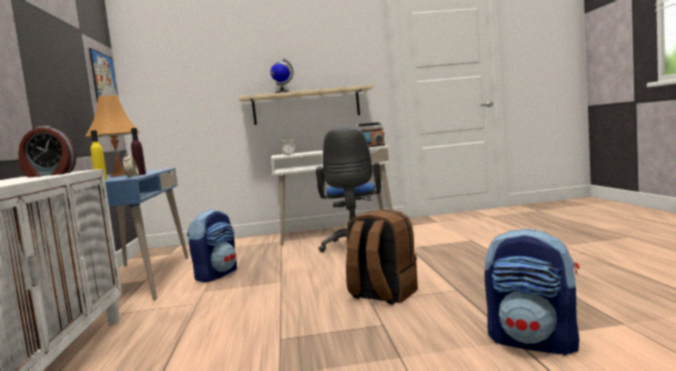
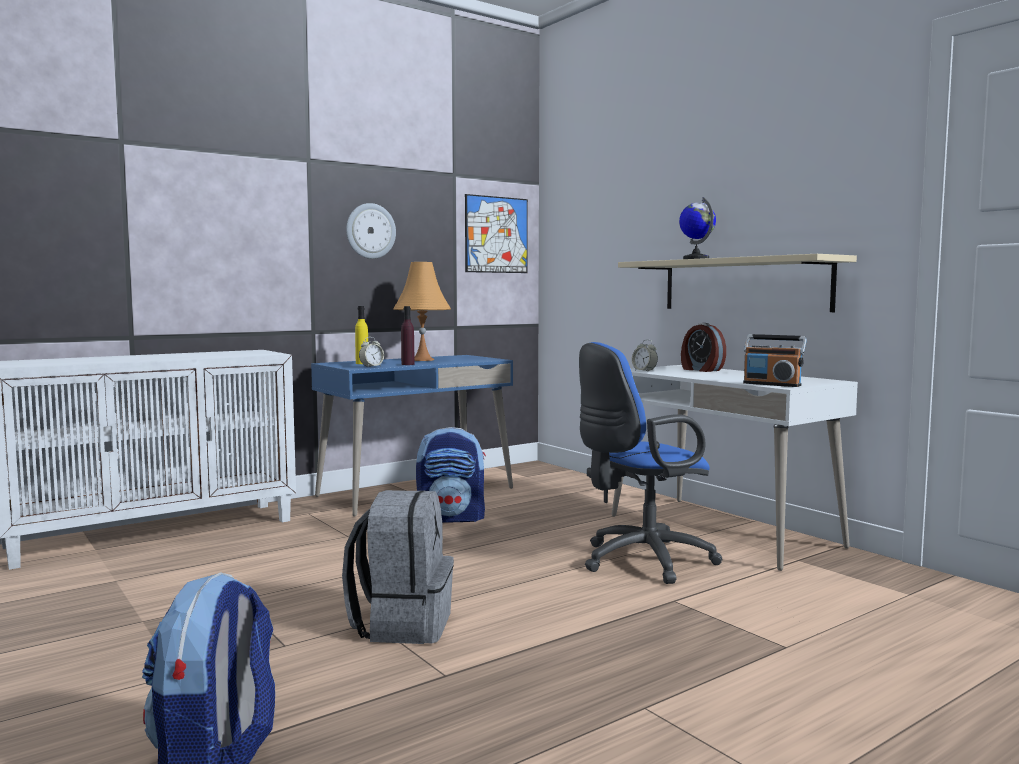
camera: 60 degrees right, 0 degrees up
(49, 175) = (228, 354): alarm clock -> alarm clock (701, 370)
(54, 69) = (370, 231): none -> wall clock
(382, 295) = (402, 624): brown backpack -> grey backpack

